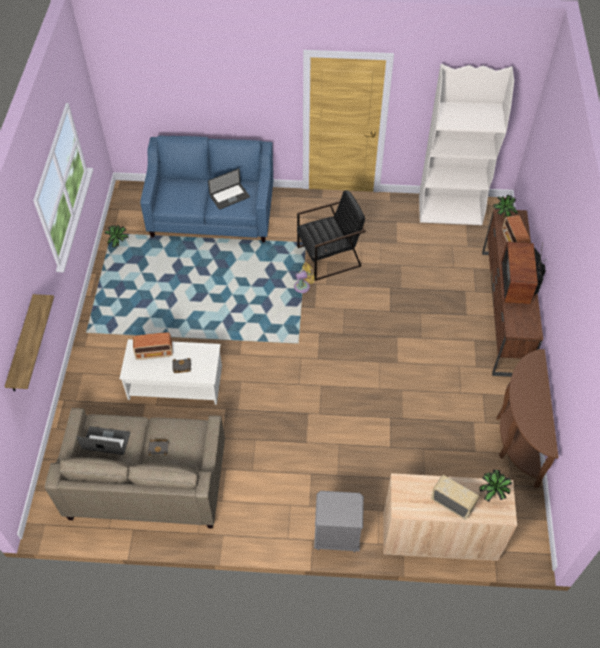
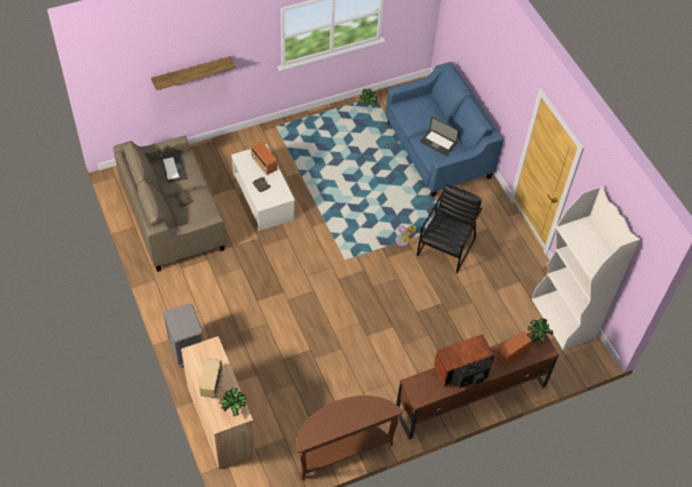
camera: 60 degrees right, 0 degrees up
(329, 256) = (446, 247): black armchair -> black armchair turned 105 degrees counterclockwise

